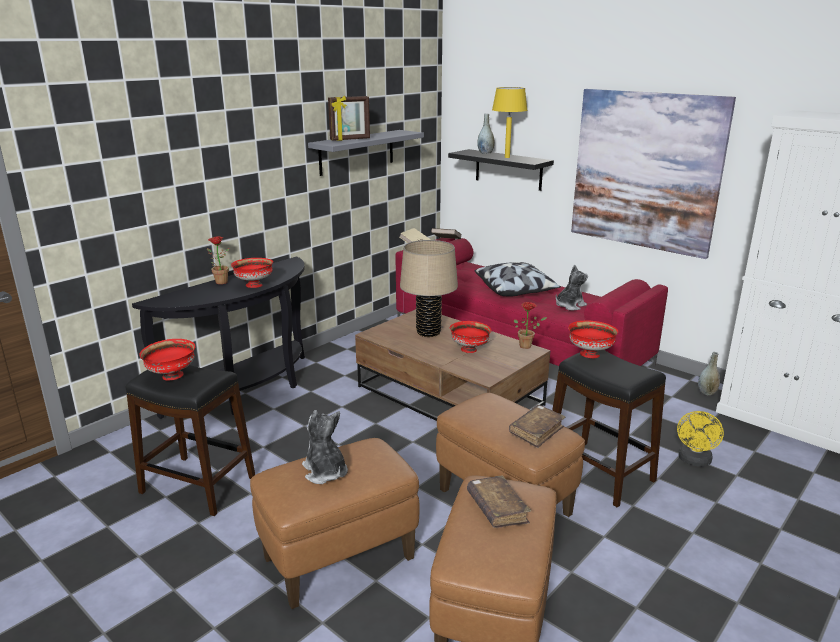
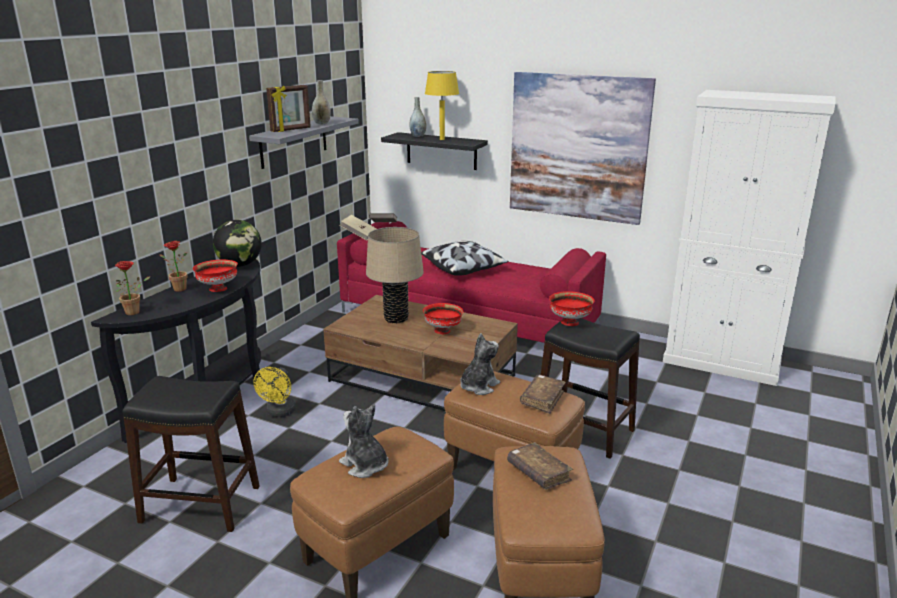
camera: 15 degrees left, 0 degrees up
(172, 376) = (172, 393): red bowl -> none
(285, 265) = (240, 265): none -> globe
(527, 346) = (495, 321): potted plant -> potted plant (135, 311)
(569, 305) = (520, 279): plush toy -> plush toy (478, 386)
(694, 461) = (659, 408): yellow fan -> yellow fan (279, 413)
(706, 393) = (649, 346): grey vase -> grey vase (322, 123)

